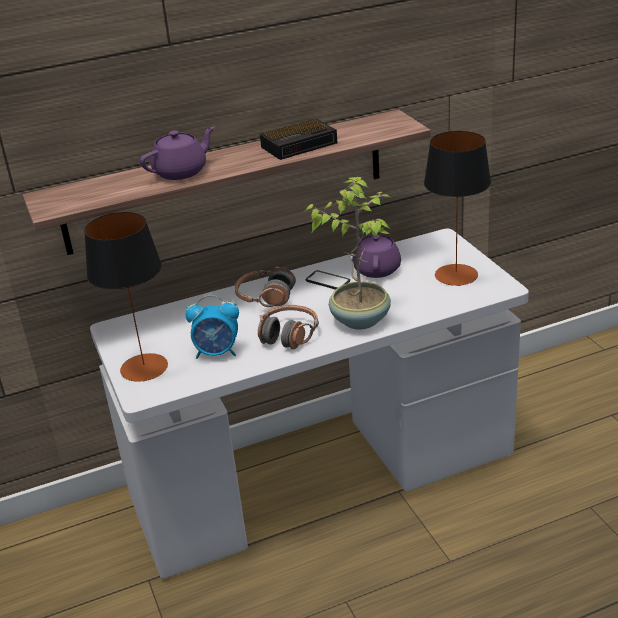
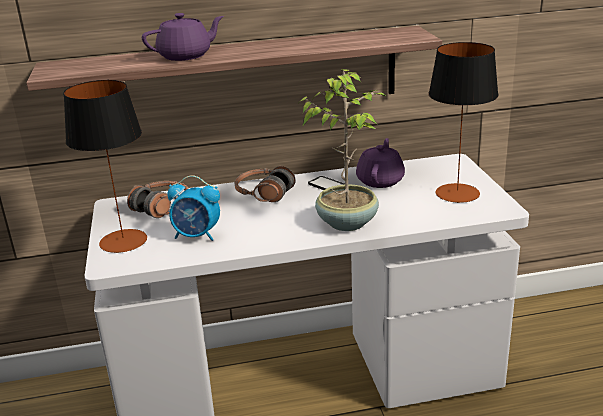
camera: 10 degrees right, 5 degrees down
(288, 335) = (271, 228): headphones -> headphones (161, 207)
(300, 144) = (309, 44): alarm clock -> none

